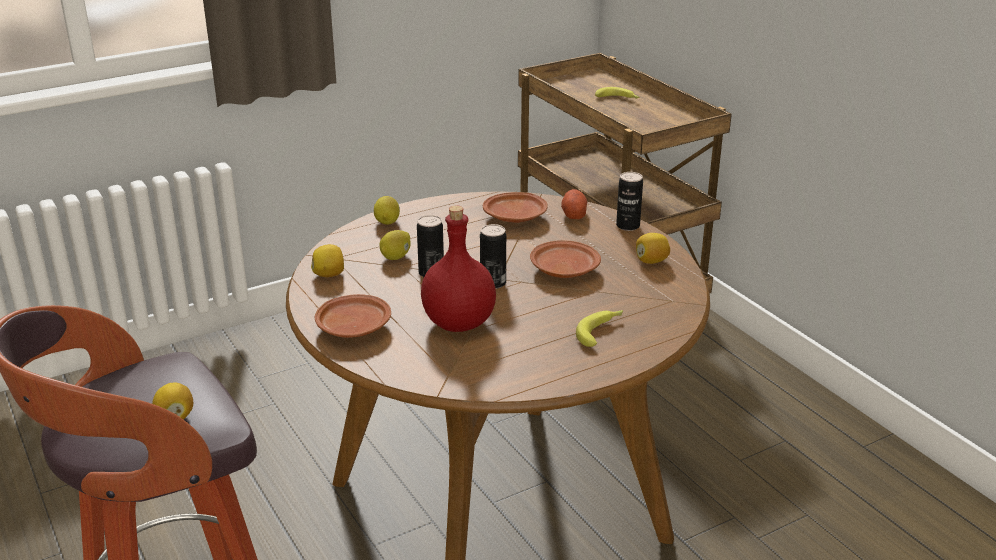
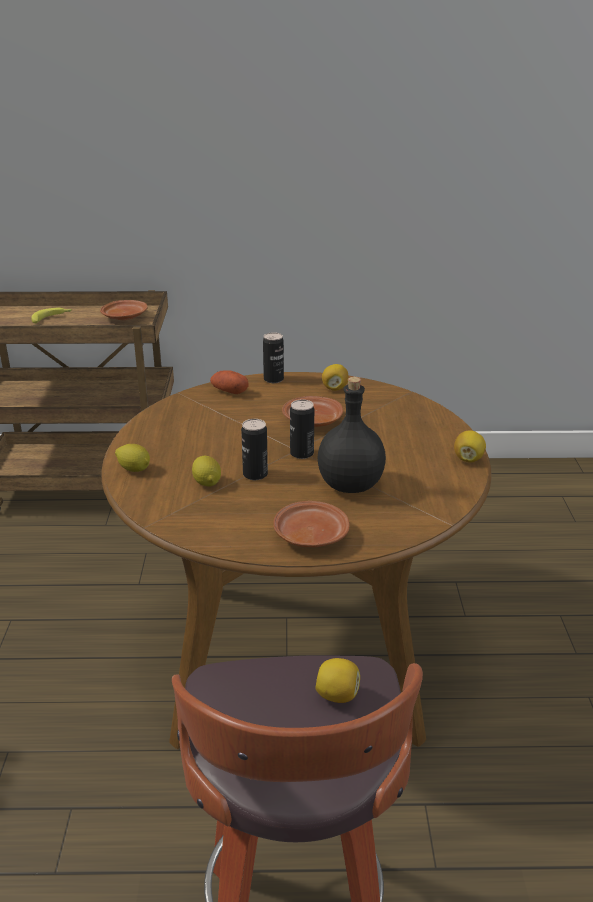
camera: 60 degrees left, 0 degrees up
(329, 274) = (200, 524): lemon -> lemon (468, 459)
(457, 323) = (350, 486): red bottle -> black bottle
(516, 217) = (204, 413): brown plate -> brown plate (125, 317)
(601, 331) = (414, 435): banana -> none

